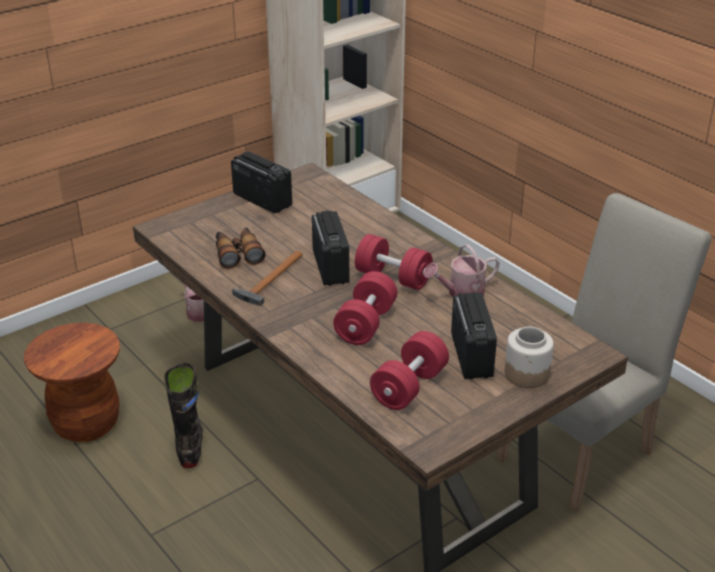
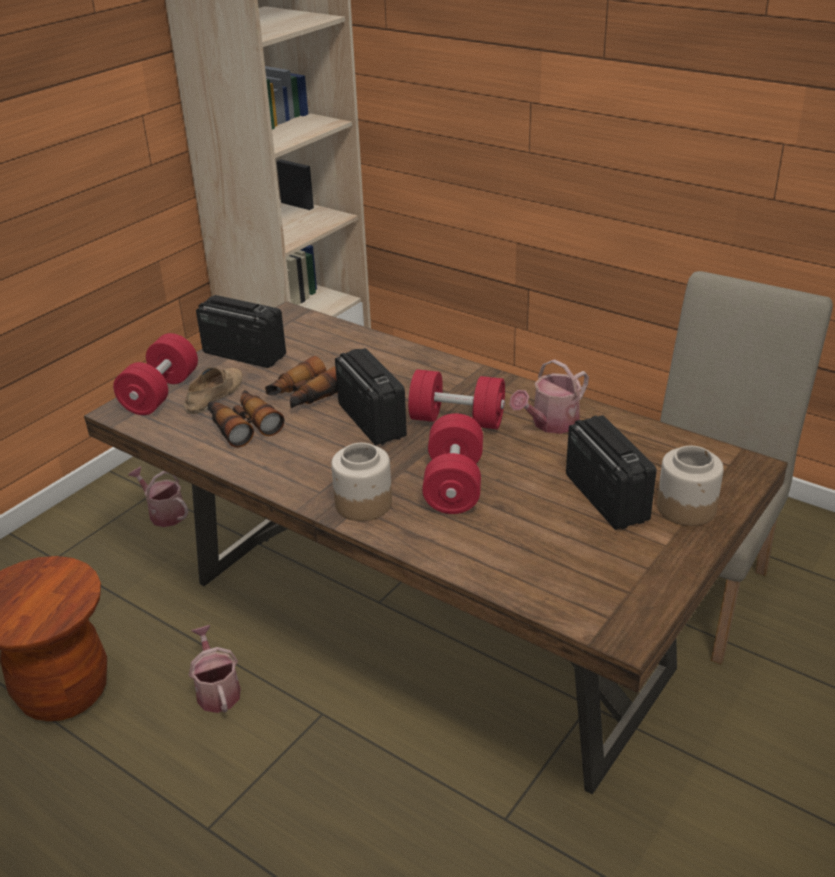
camera: 15 degrees left, 0 degrees up
(190, 446) = (217, 690): black boot -> watering can
(227, 227) = (213, 395): none -> beige shoe
(269, 280) = (301, 452): hammer -> none
(291, 239) = (304, 396): none -> binoculars
(294, 325) = (362, 504): none -> jar
(409, 387) = (553, 555): red dumbbell -> red dumbbell (160, 393)

